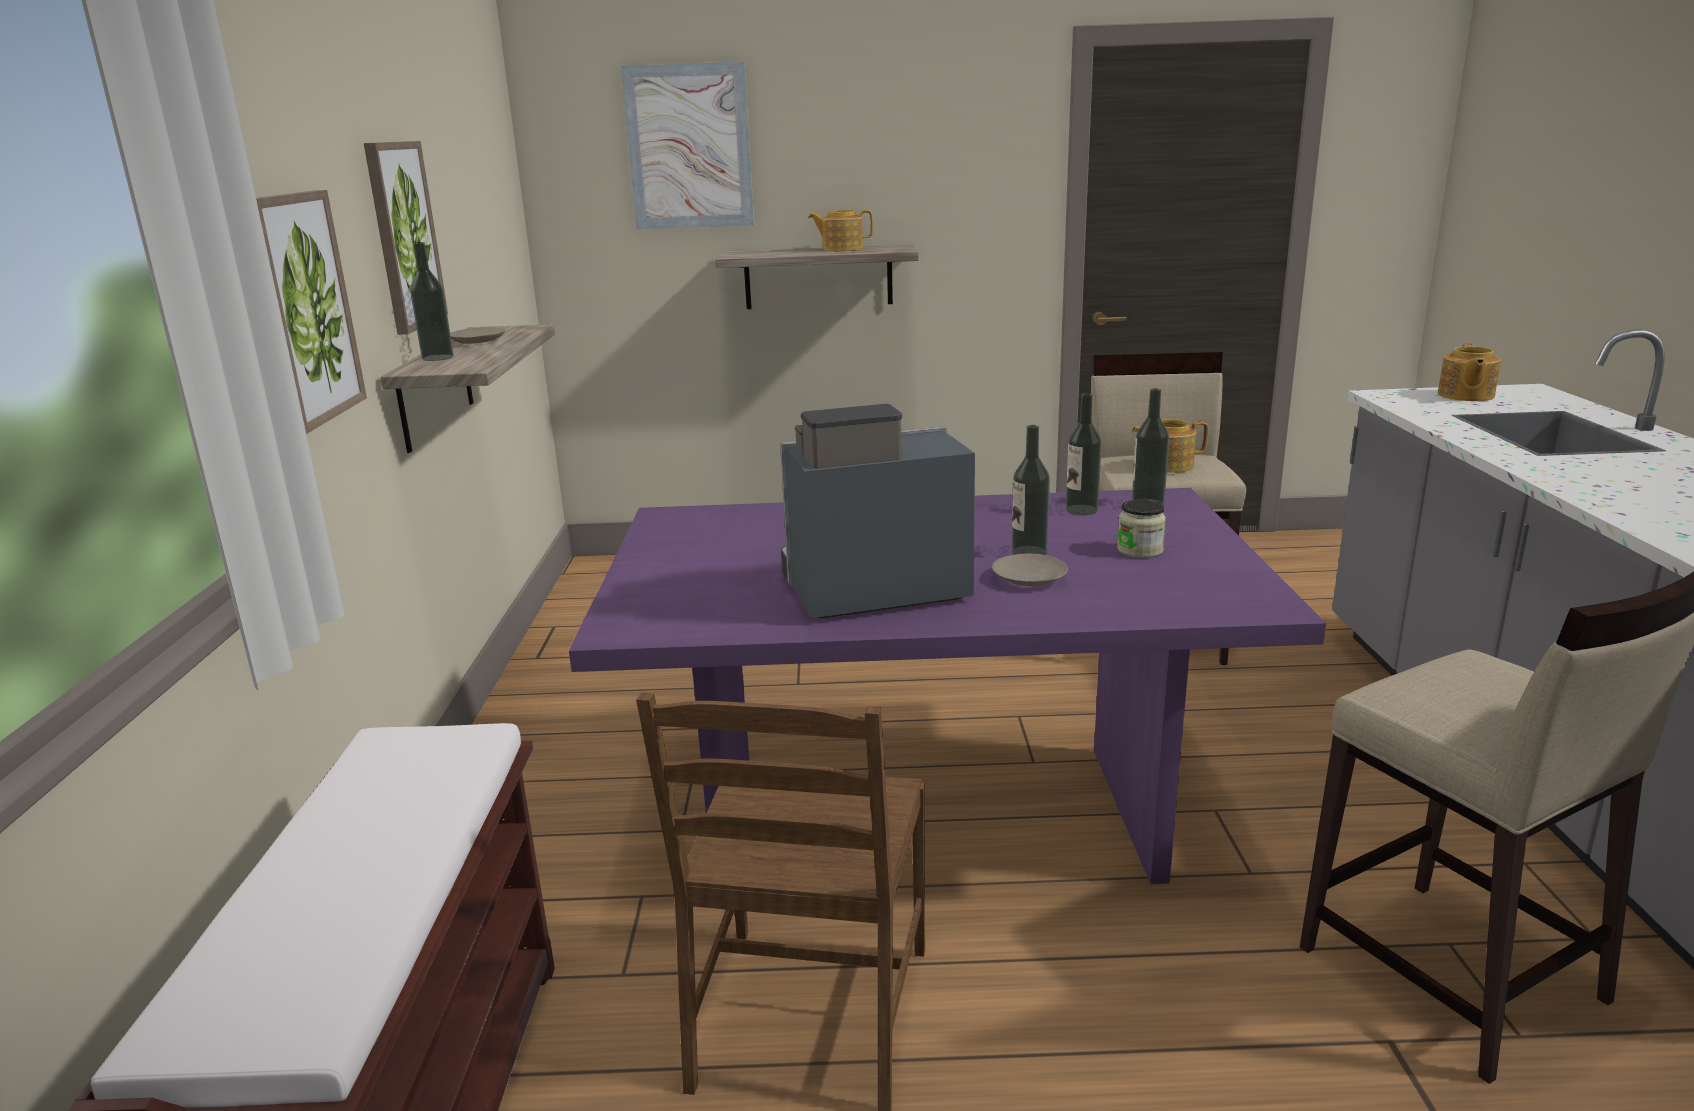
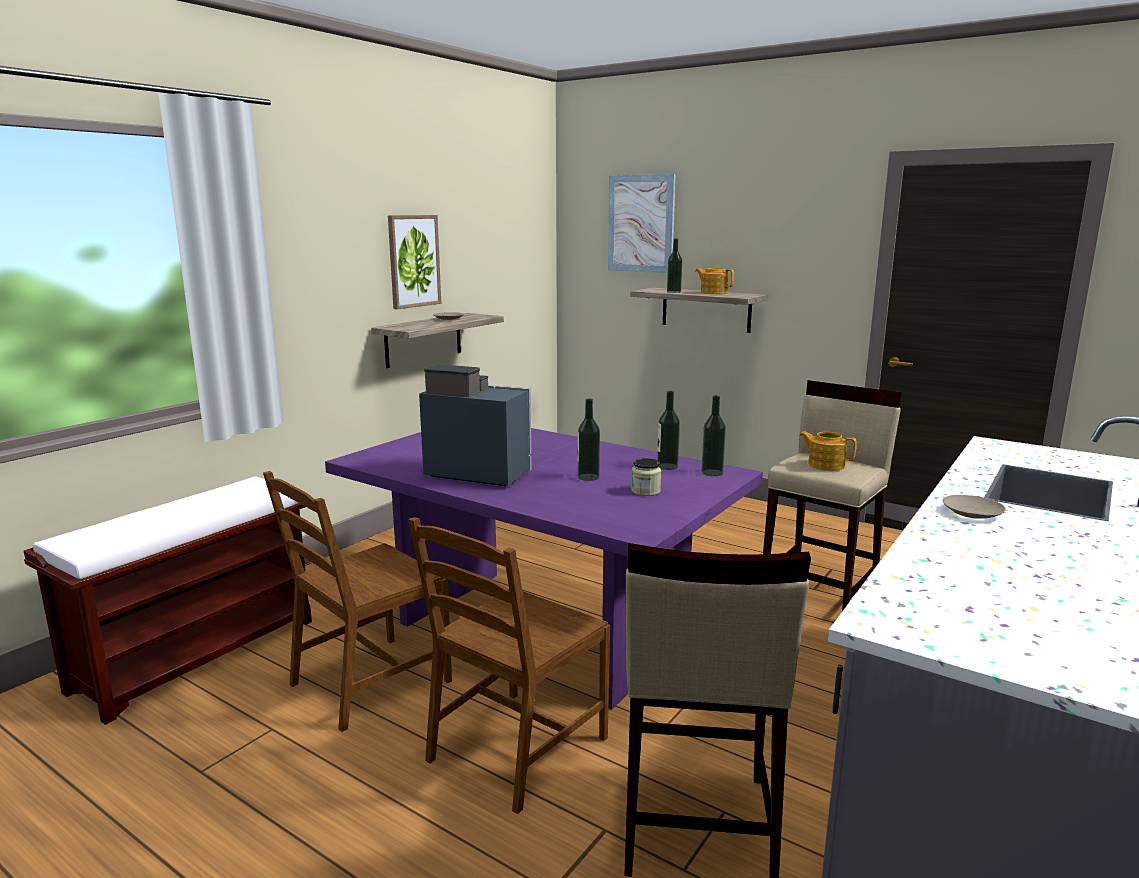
camera: 35 degrees right, 5 degrees down
(303, 309) = (312, 289): picture -> none
(437, 358) = (412, 323): bottle -> bottle (674, 292)
(1029, 578) = (558, 487): beige plate -> beige plate (972, 513)
(1150, 999) = (516, 749): none -> brown chair
(1465, 395) = (1058, 456): teapot -> none

